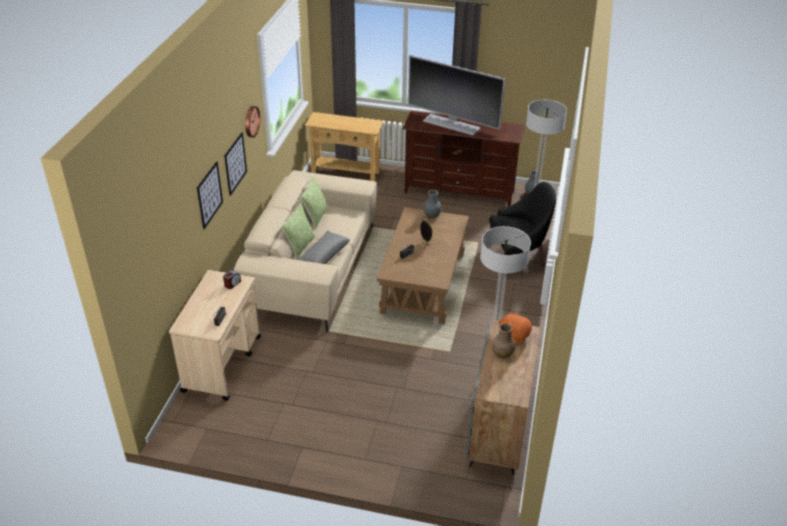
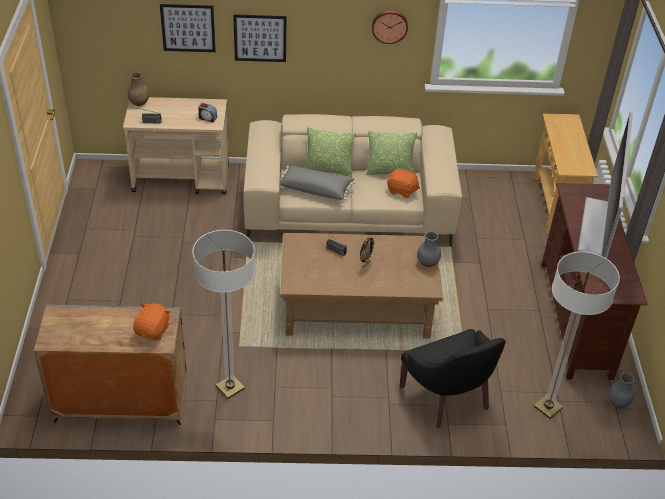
camera: 75 degrees right, 5 degrees up
(235, 163) = (332, 44): picture -> picture (188, 28)
(342, 215) = (402, 190): none -> orange plush toy
(502, 354) = (119, 322): brown vase -> brown vase (139, 103)

